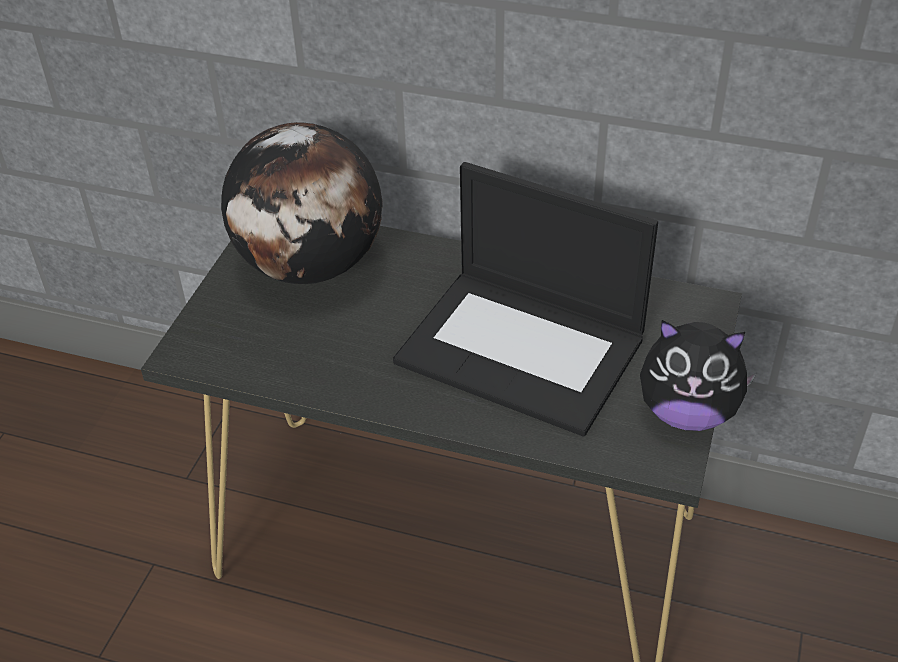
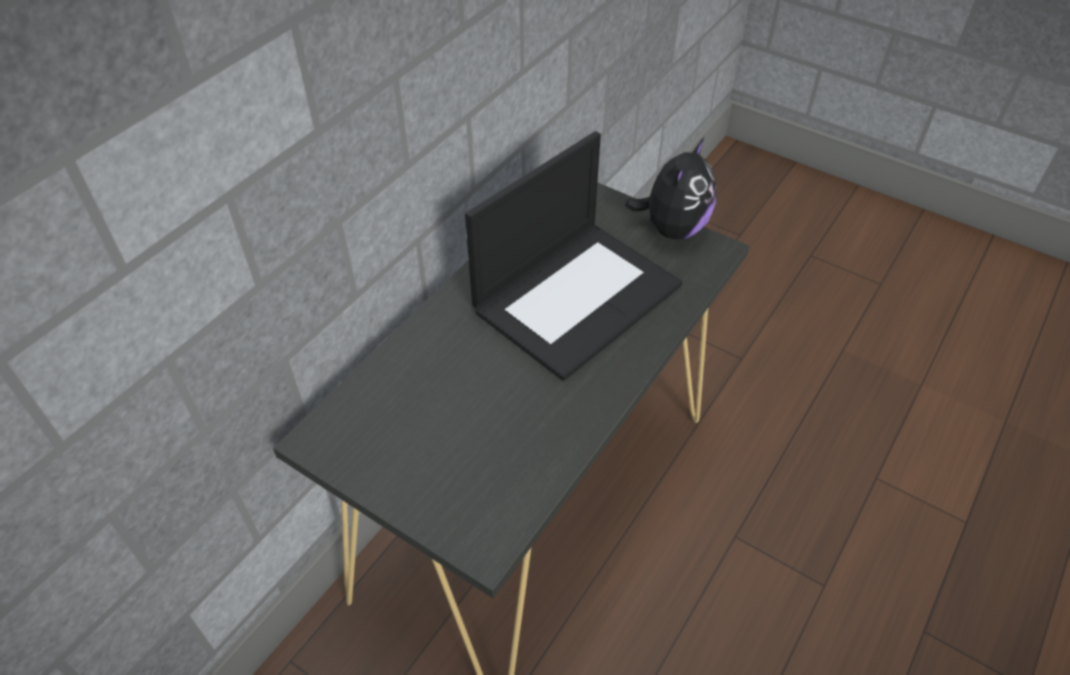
camera: 75 degrees left, 5 degrees up
(311, 266) = (402, 417): globe -> none

